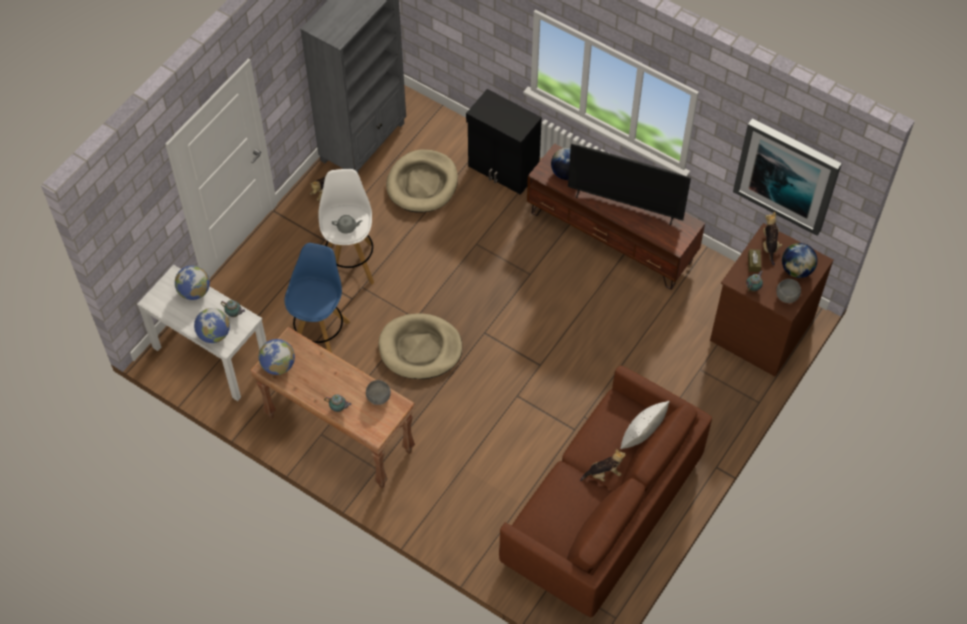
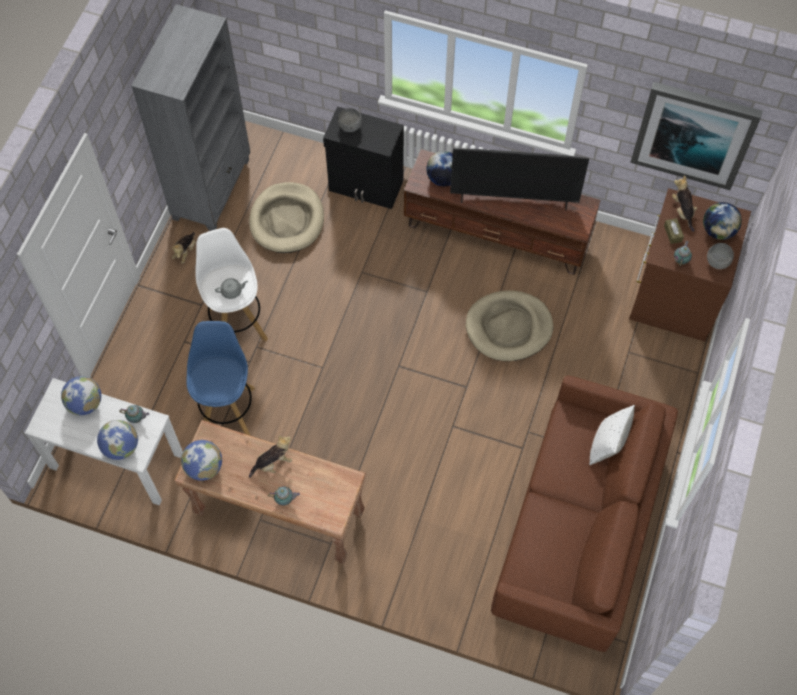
camera: 15 degrees left, 5 degrees up
(378, 398) = (325, 477): grey bowl -> grey bowl (350, 127)
(420, 348) = (337, 399): beige dog bed -> beige dog bed (508, 327)
(603, 473) = (580, 496): plush toy -> plush toy (273, 463)

